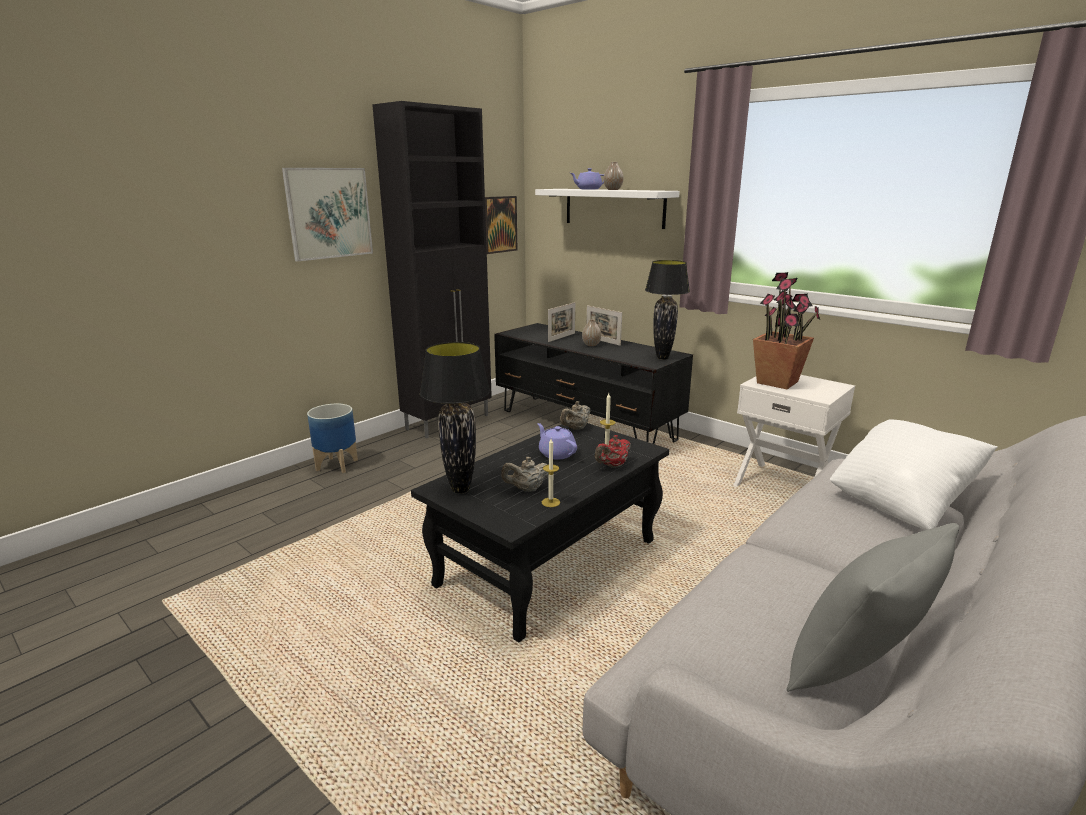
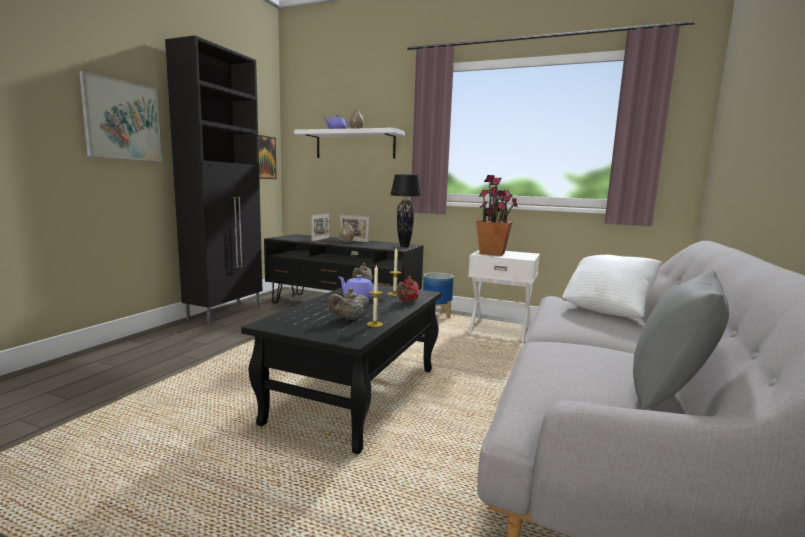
camera: 20 degrees left, 10 degrees down
(337, 465) = (124, 348): planter -> planter (436, 315)
(460, 489) = (289, 323): black table lamp -> none

